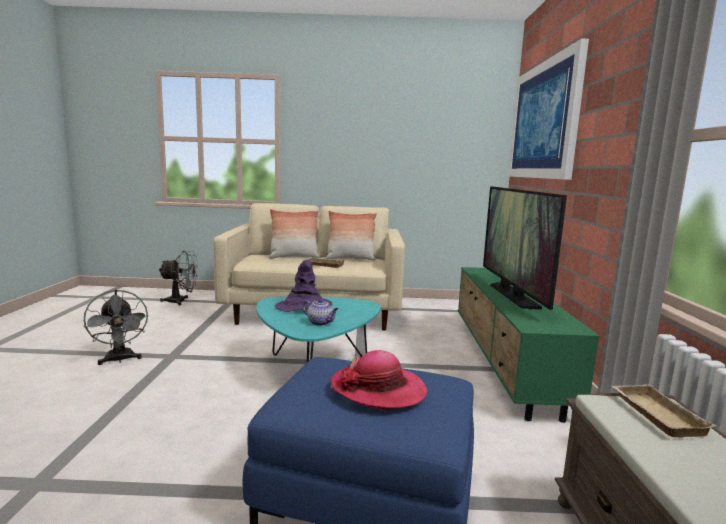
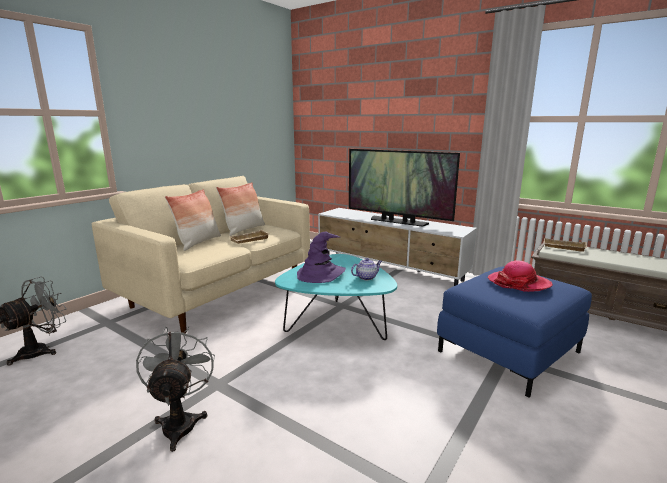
camera: 55 degrees left, 5 degrees up
(120, 360) = (180, 422): grey fan -> grey fan turned 105 degrees counterclockwise
(505, 363) = (390, 268): green tv stand -> white tv stand
(543, 121) = (347, 97): picture -> none

